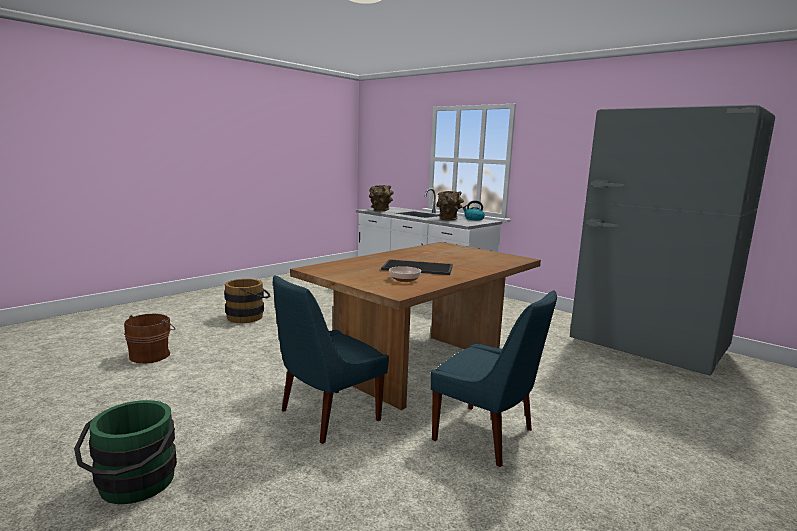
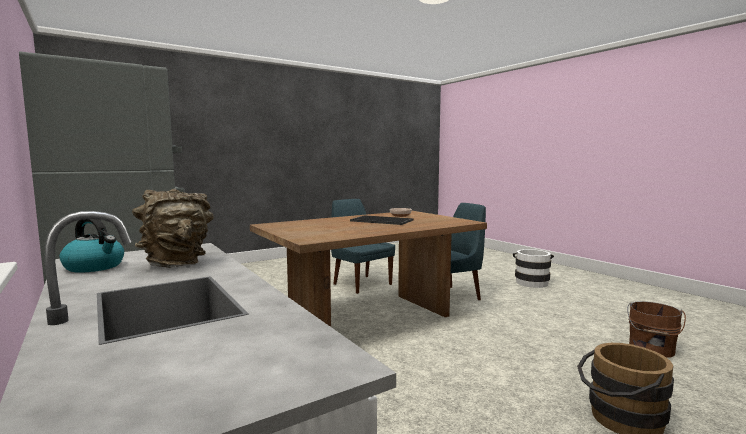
camera: 165 degrees left, 5 degrees down
(134, 486) = (531, 282): green bucket -> white bucket
(380, 211) = (281, 340): brown vase -> none

